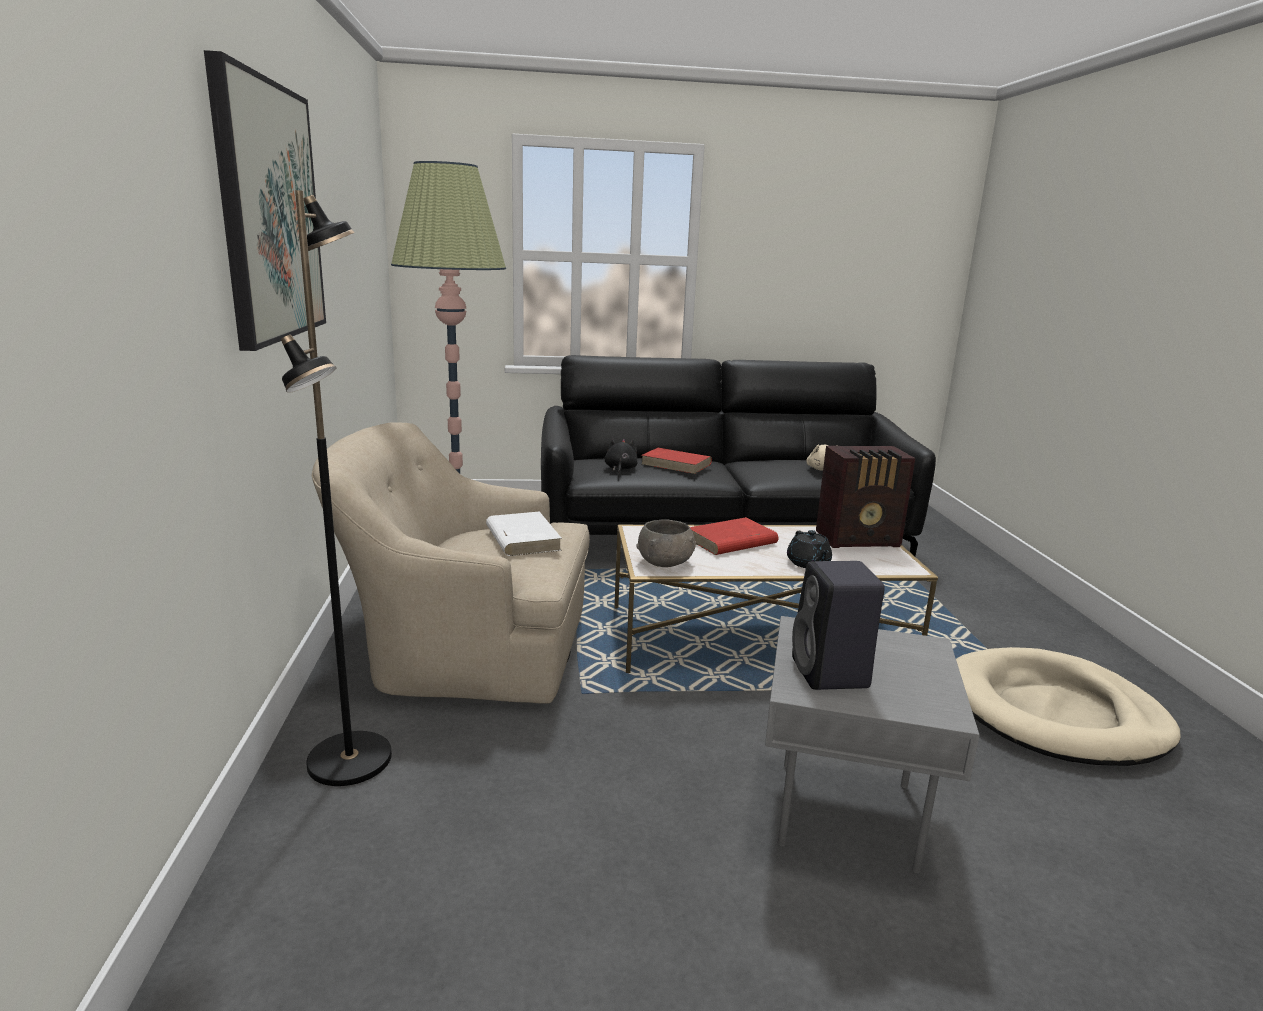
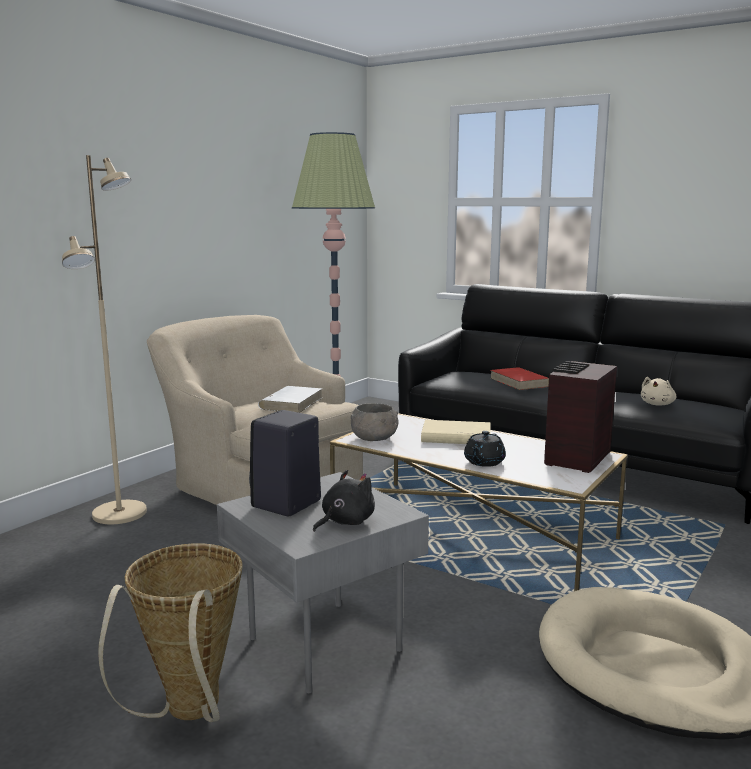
camera: 40 degrees right, 5 degrees down
(269, 212) = (155, 172): picture -> none
(352, 760) = (120, 514): black floor lamp -> beige floor lamp
(620, 469) = (467, 379): black plush toy -> black plush toy (345, 522)
(731, 541) = (455, 437): red book -> beige book
(859, 540) = (575, 459): radio -> radio turned 90 degrees clockwise
(875, 966) = (188, 714): none -> basket

